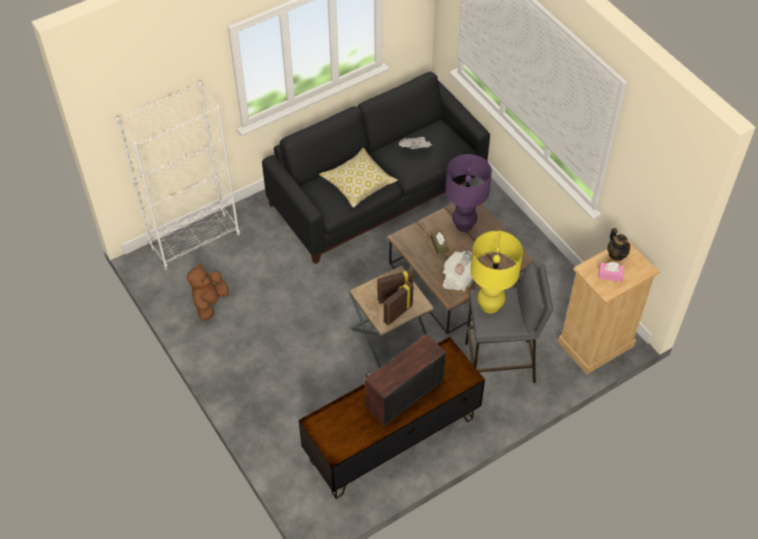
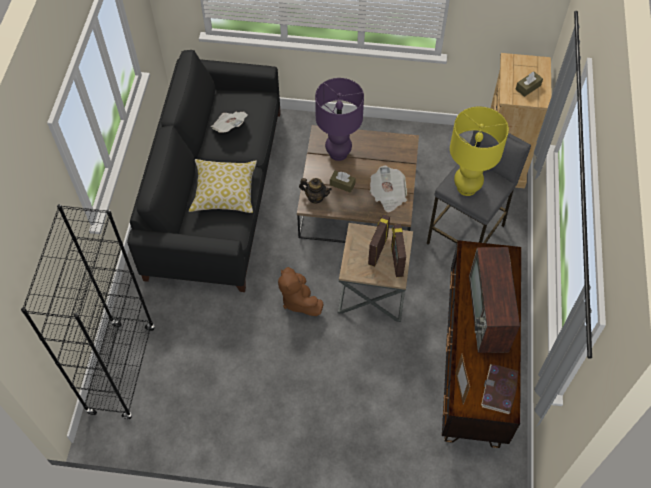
camera: 50 degrees left, 5 degrees up
(195, 241) = (122, 370): white bookcase -> black bookcase
(209, 303) = (204, 406): brown plush toy -> brown plush toy (298, 300)
(325, 413) = (459, 388): none -> picture frame
(347, 439) = (499, 390): none -> book
(610, 275) = (528, 87): pink tissue box -> brown tissue box
(616, 254) = (511, 69): teapot -> teapot (315, 197)

